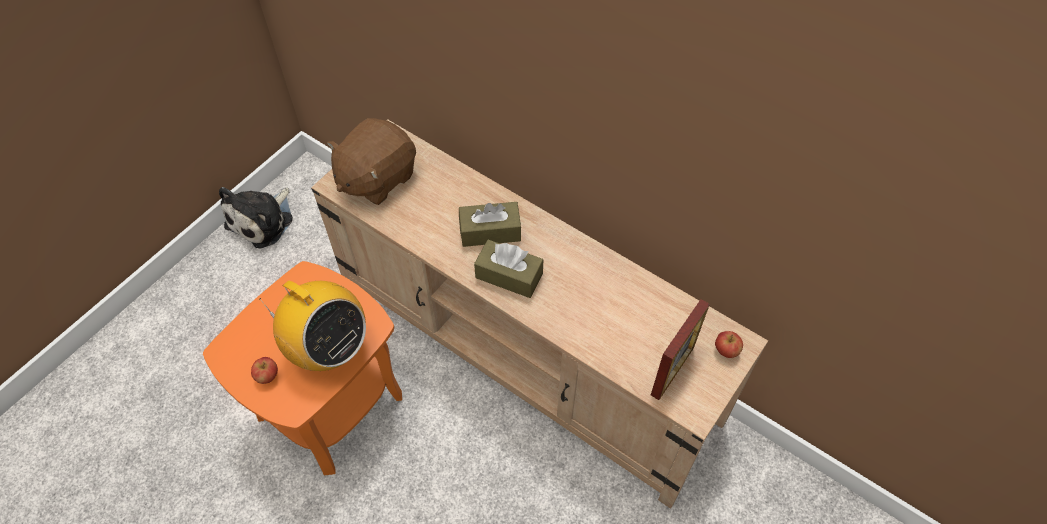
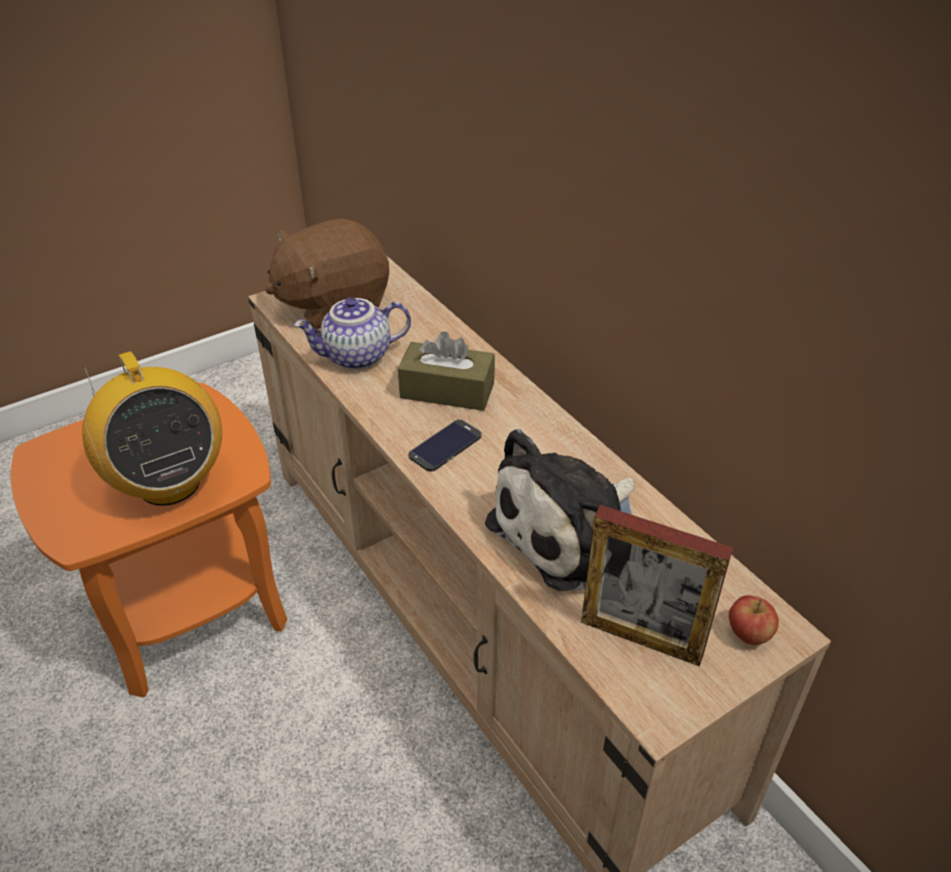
camera: 20 degrees right, 15 degrees down
(263, 220) = (228, 385): plush toy -> plush toy (570, 531)
(267, 376) = (72, 493): apple -> none
(417, 221) = (357, 357): none -> teapot
(509, 275) = (445, 446): brown tissue box -> phone
(672, 371) = (641, 637): picture frame -> picture frame turned 60 degrees clockwise

